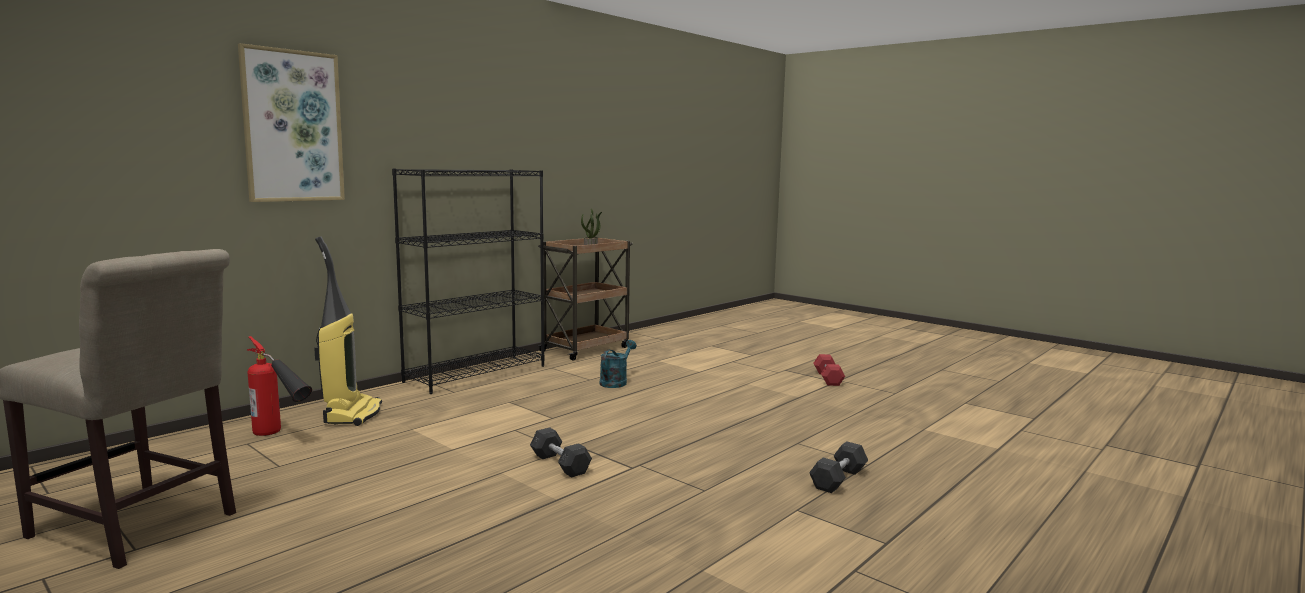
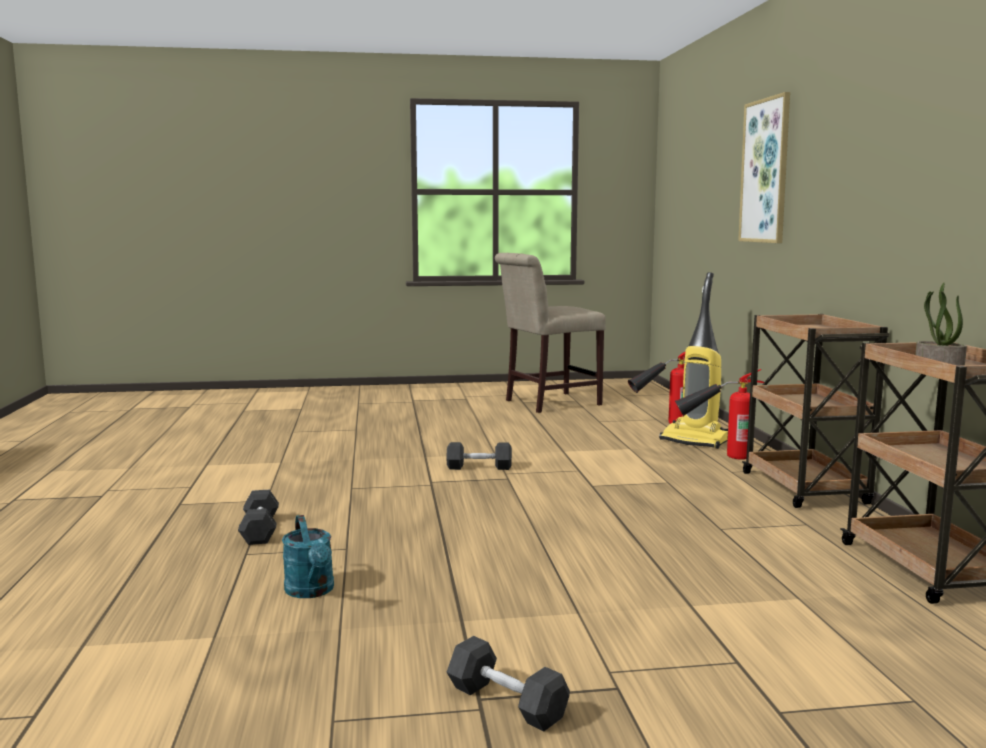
camera: 130 degrees right, 0 degrees up
(406, 401) = (716, 455): none -> fire extinguisher
(476, 373) = (805, 489): black bookcase -> brown cart
(616, 382) = (691, 538): turquoise watering can -> turquoise watering can (311, 591)
(828, 378) = (506, 703): red dumbbell -> grey dumbbell

